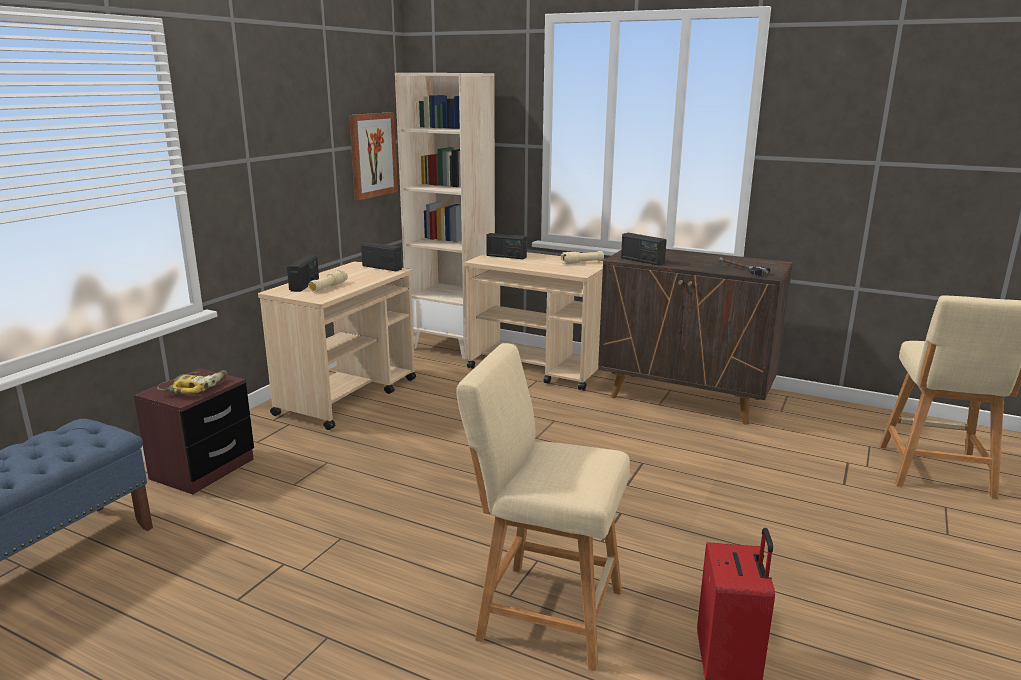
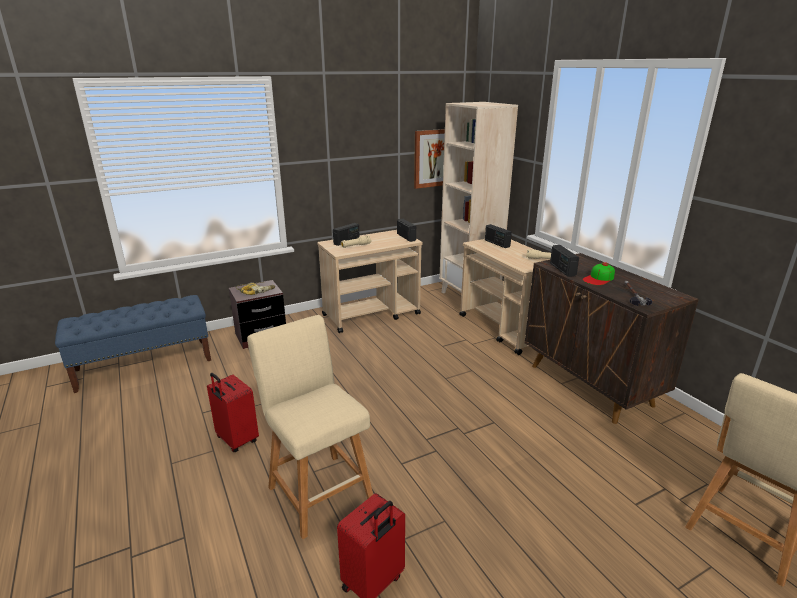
camera: 35 degrees right, 5 degrees up
(348, 609) = (236, 440): none -> red suitcase
(688, 262) = (599, 278): none -> cap

